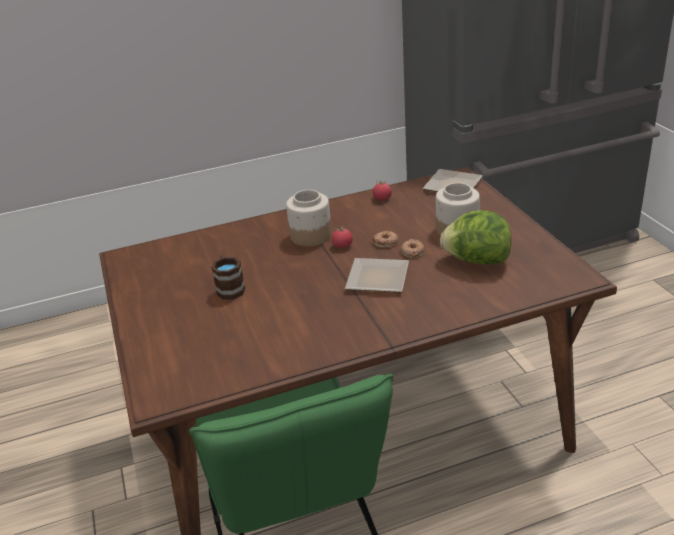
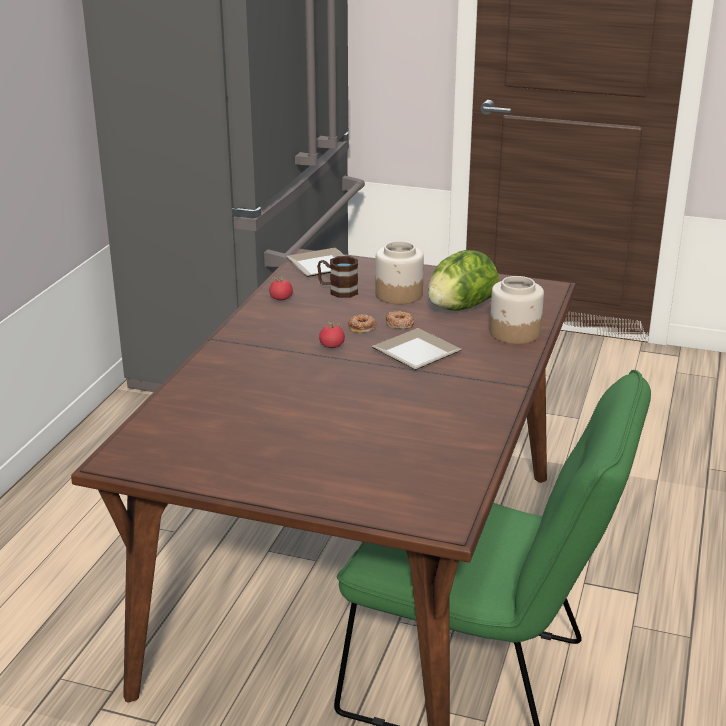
camera: 55 degrees left, 5 degrees down
(230, 288) = (306, 422): brown mug -> brown mug (338, 291)
(310, 236) = (284, 353): jar -> jar (515, 333)

